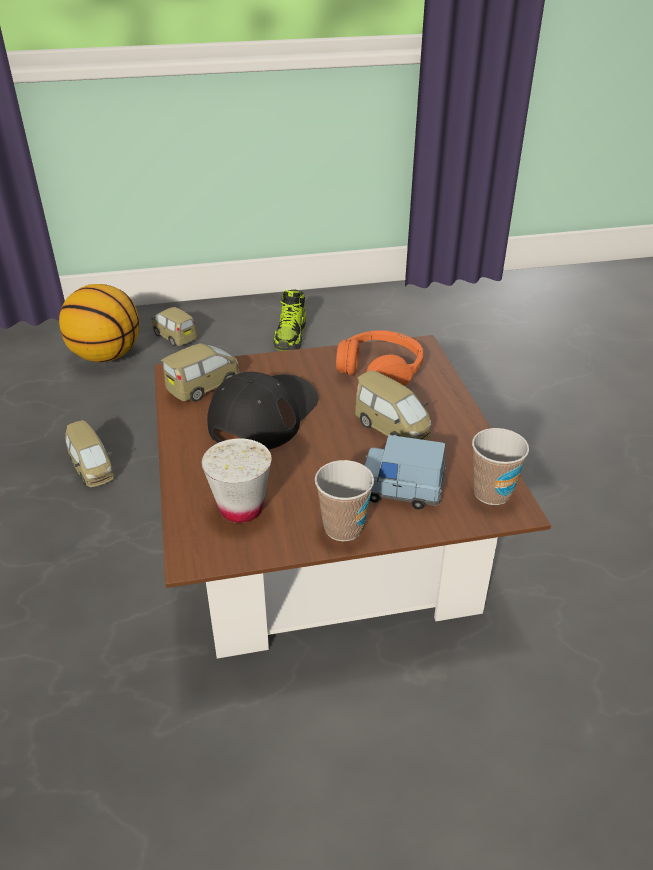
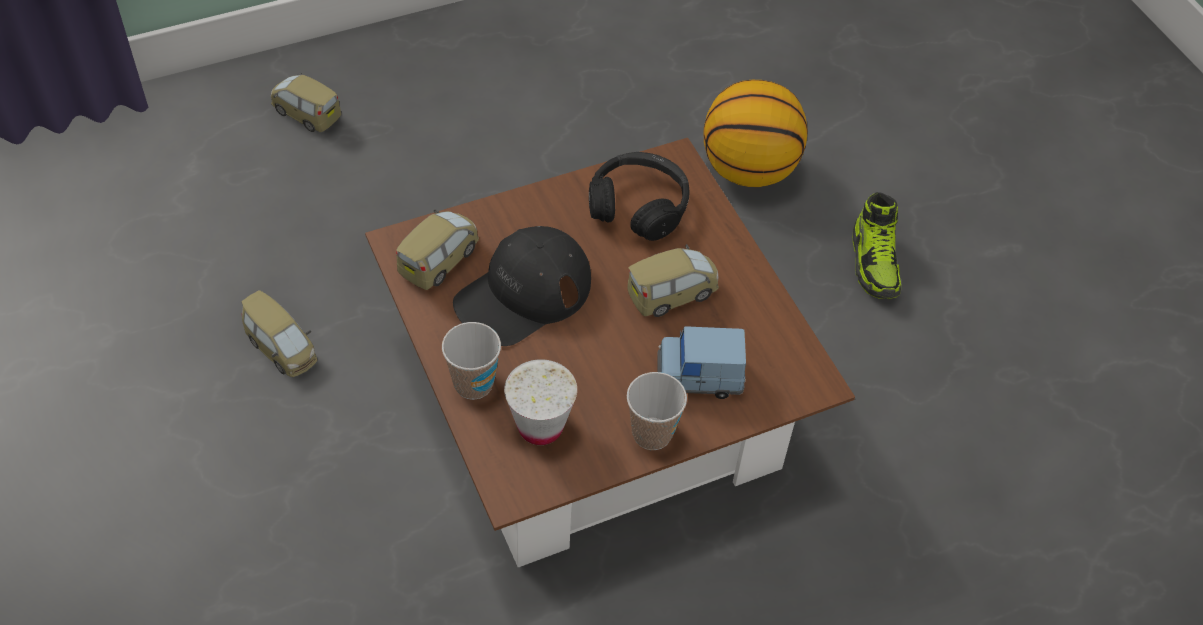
camera: 15 degrees left, 15 degrees up
(106, 355) = (223, 160): basketball -> basketball (748, 169)
(263, 414) = (523, 294): black cap -> black cap turned 150 degrees counterclockwise
(291, 337) = (468, 95): shoe -> shoe (874, 263)
(380, 370) = (638, 206): orange headphones -> black headphones
(392, 428) = (672, 293): toy car -> toy car turned 60 degrees counterclockwise
(491, 493) = (792, 366): cup -> cup (473, 384)

